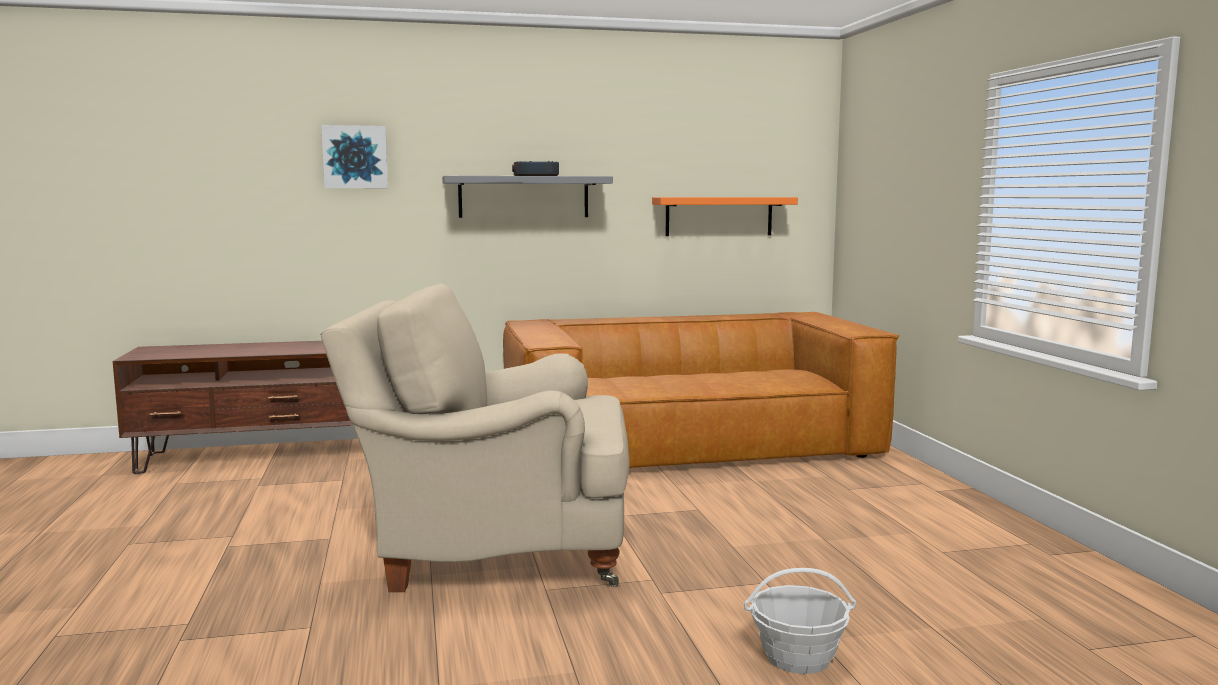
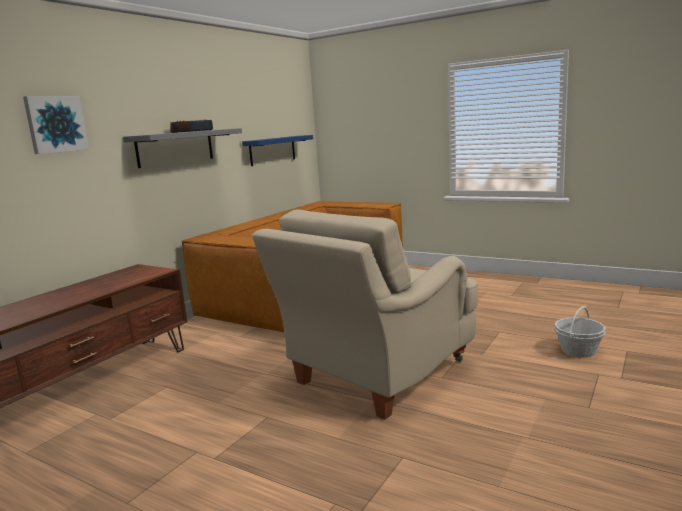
camera: 45 degrees left, 5 degrees up
(719, 216) = (272, 150): orange shelf -> blue shelf

